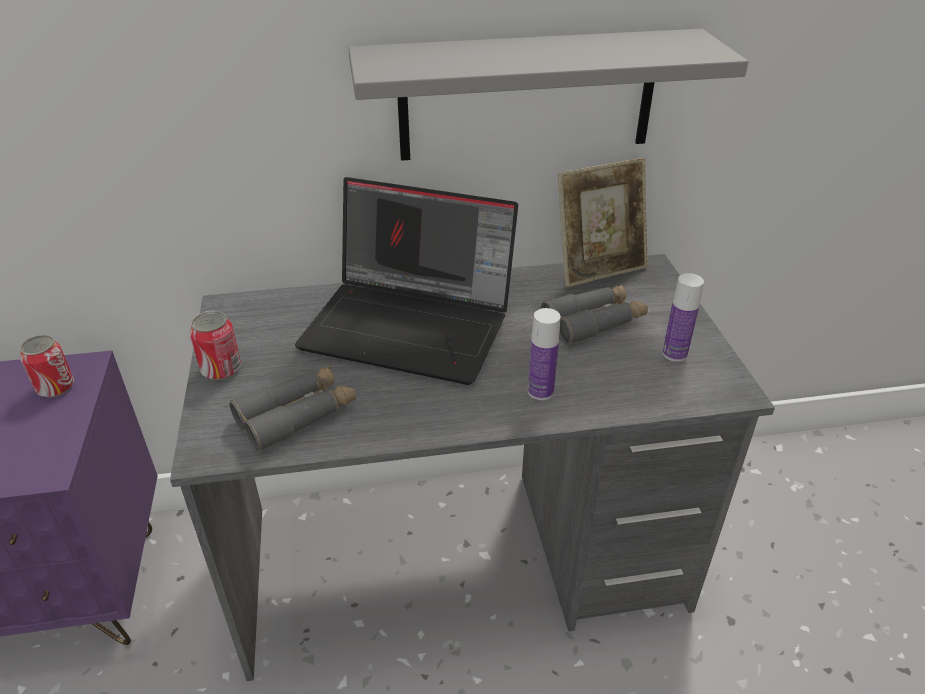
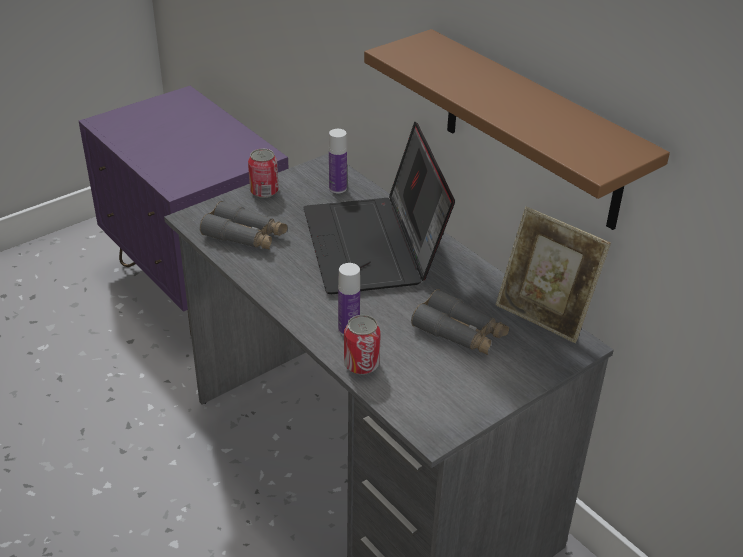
camera: 60 degrees right, 0 degrees up
(55, 387) = (240, 155): can -> can (361, 364)
(527, 96) = (532, 131): grey shelf -> brown shelf
(674, 354) = (455, 388): bottle -> bottle (337, 188)

